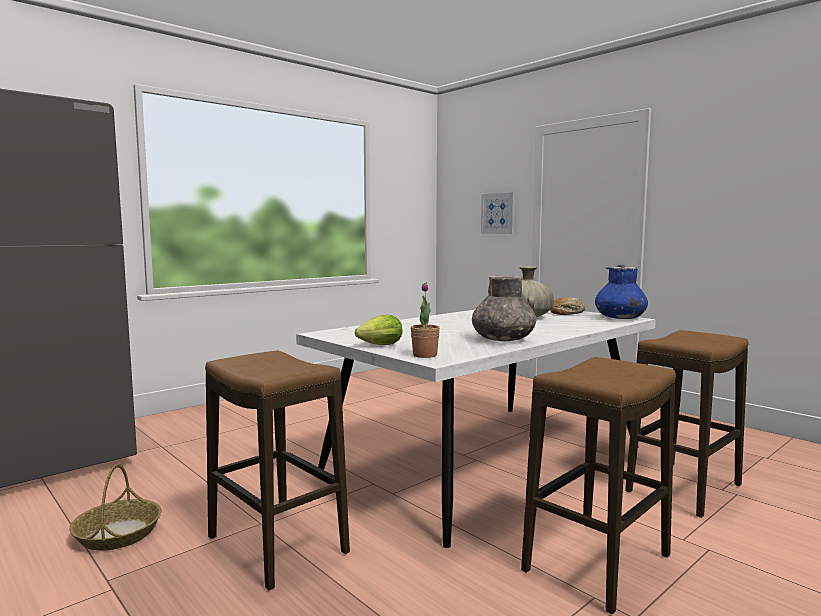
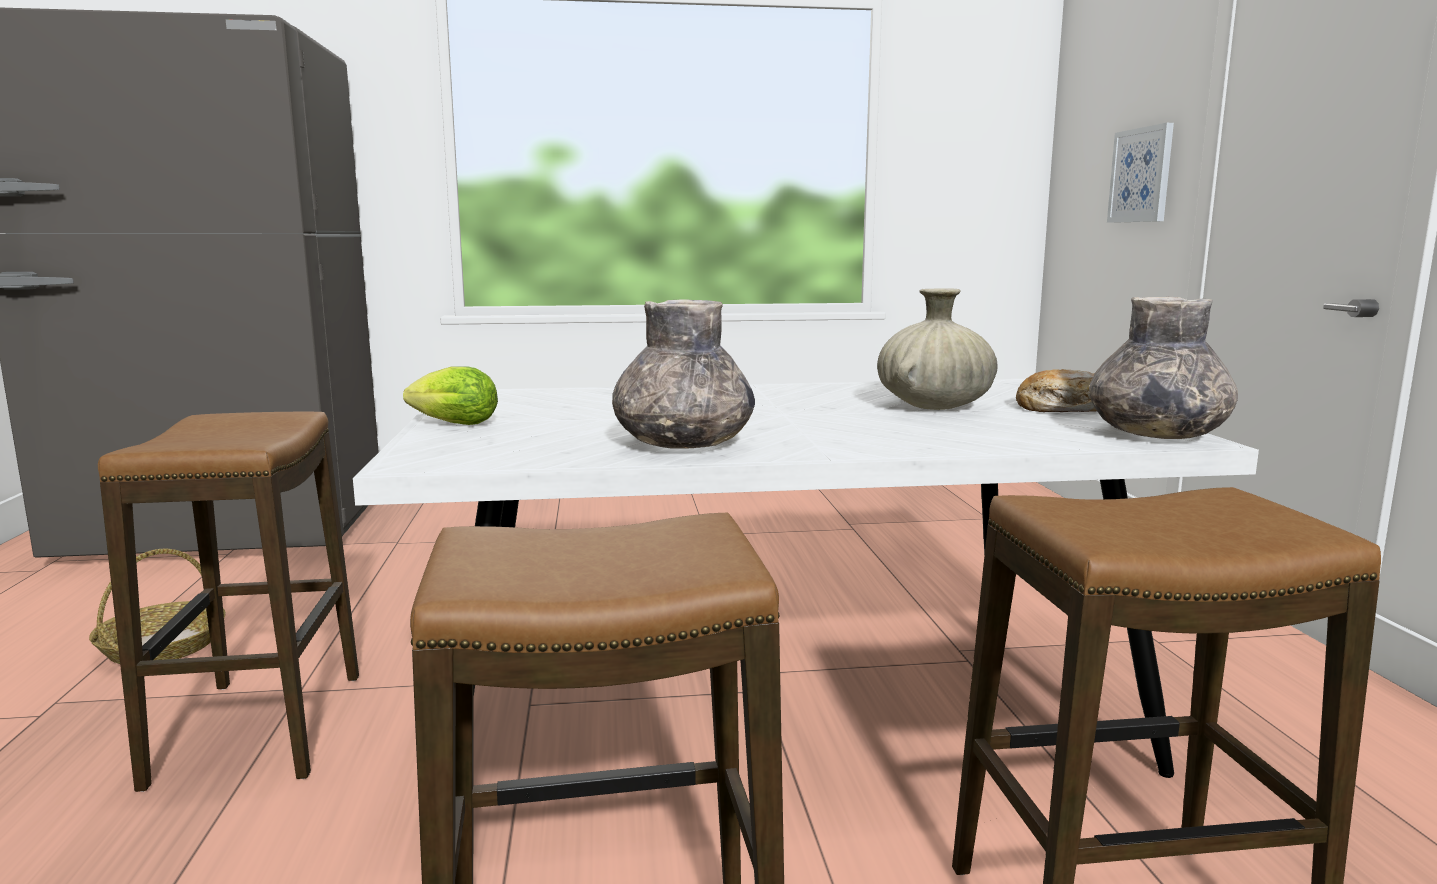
camera: 35 degrees right, 5 degrees up
(425, 355) = (436, 452): potted plant -> none
(620, 318) = (1155, 435): blue vase -> grey vase

